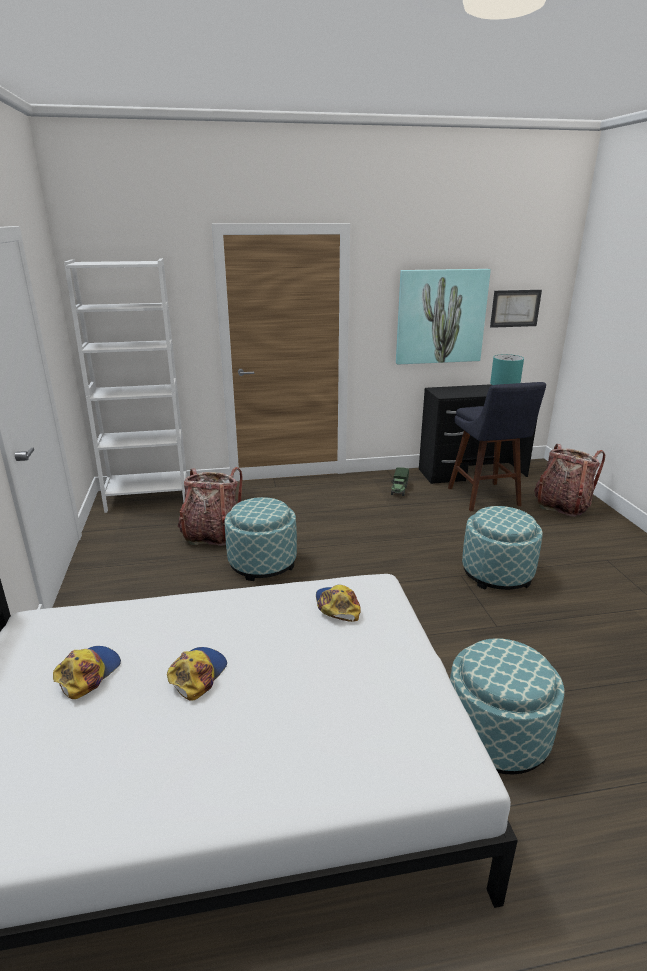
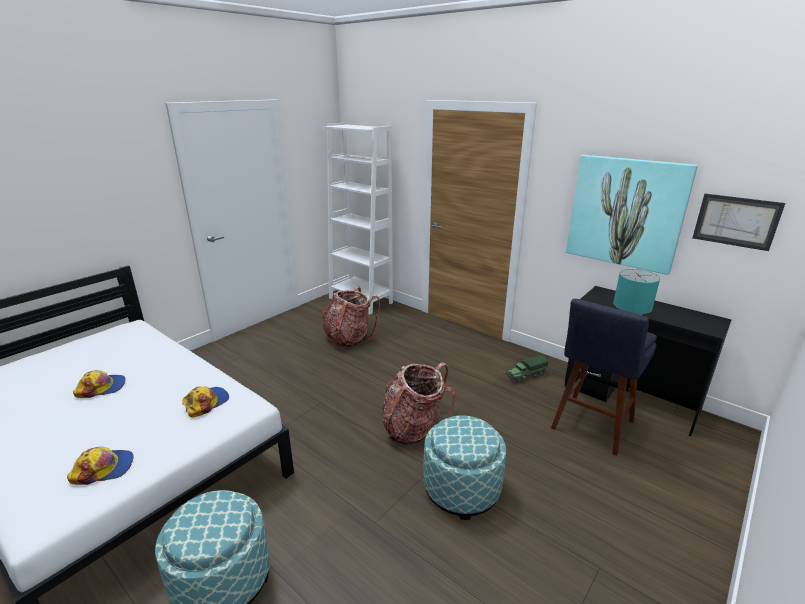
camera: 50 degrees right, 0 degrees up
(88, 673) = (89, 359): cap -> cap (103, 469)
(262, 563) = (338, 371): ottoman -> none
(562, 505) = (669, 486): backpack -> backpack (414, 428)

